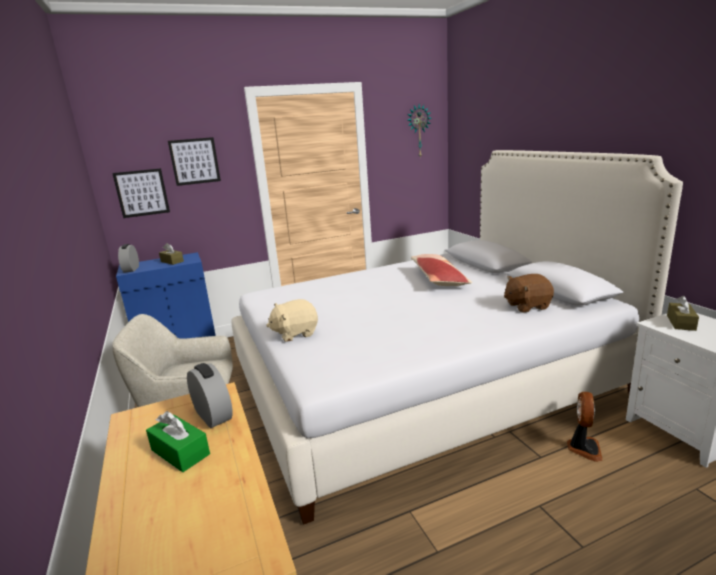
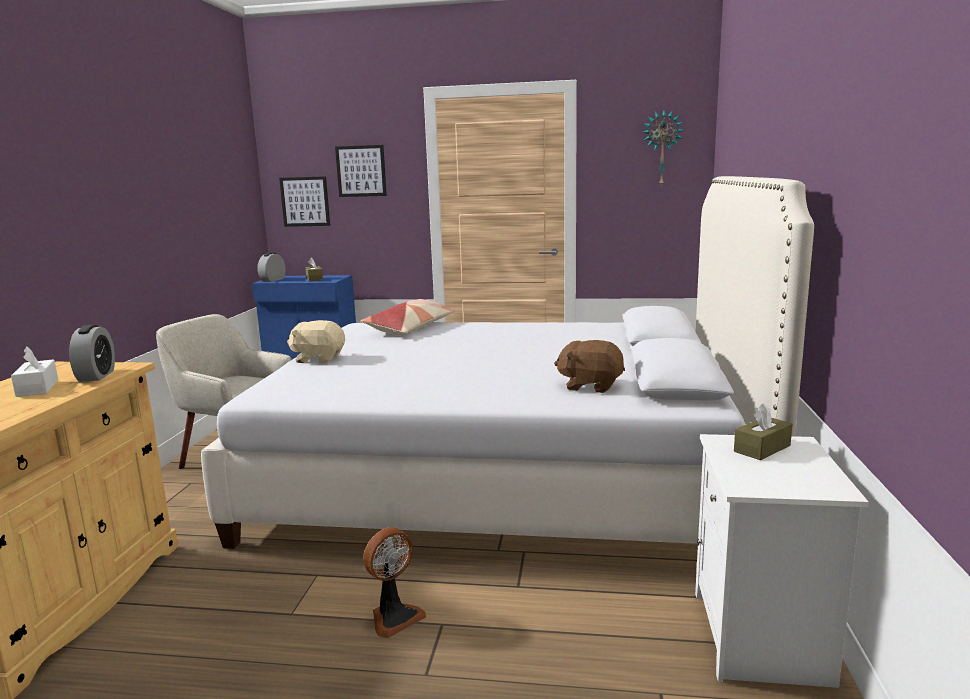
camera: 30 degrees right, 5 degrees down
(180, 452) = (37, 388): green tissue box -> white tissue box
(438, 278) = (559, 343): pillow -> pillow (411, 328)
(583, 448) = (583, 598): fan -> fan (394, 617)

